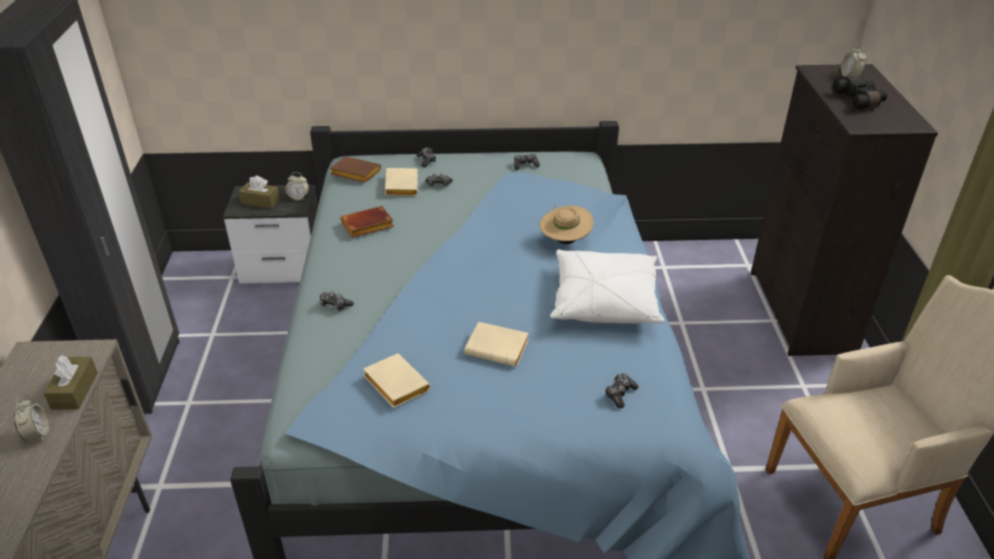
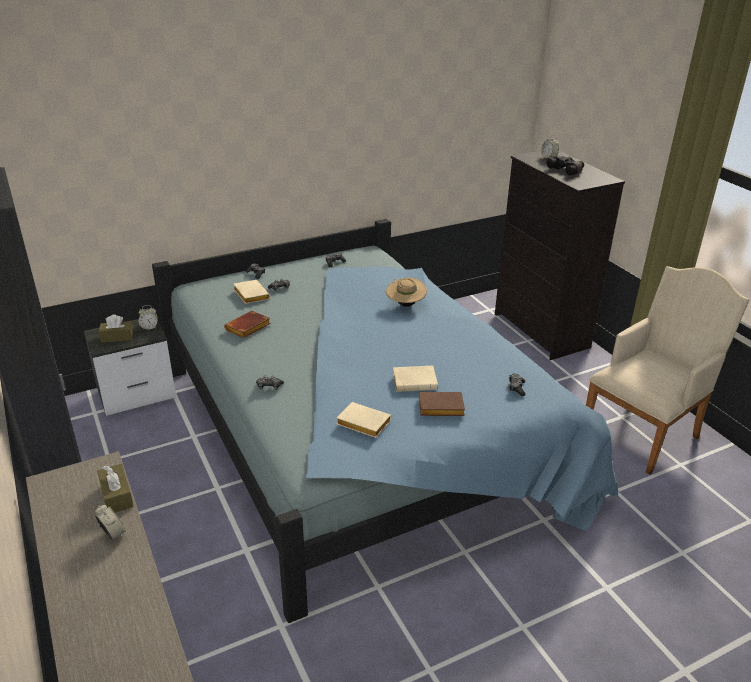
camera: 25 degrees left, 5 degrees down
(354, 173) = (205, 294): brown book -> brown book (439, 408)
(604, 301) = (462, 336): white pillow -> none

